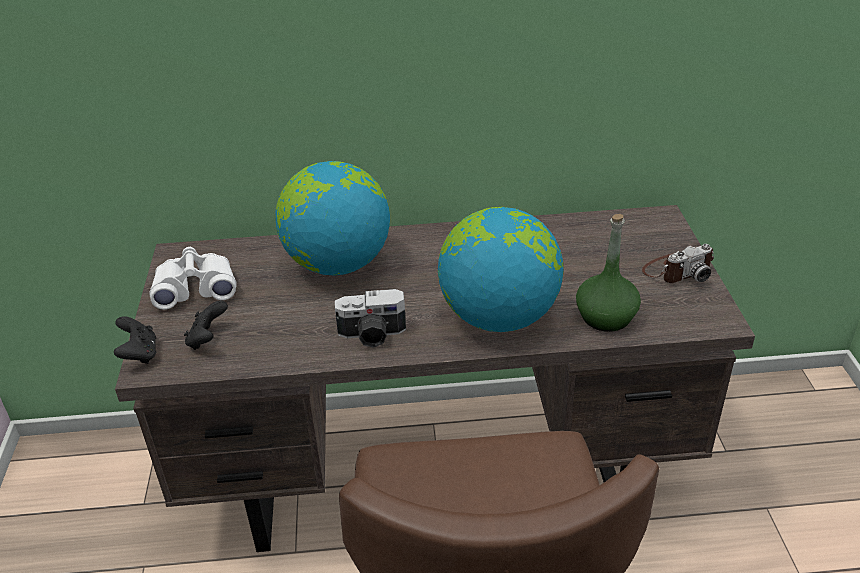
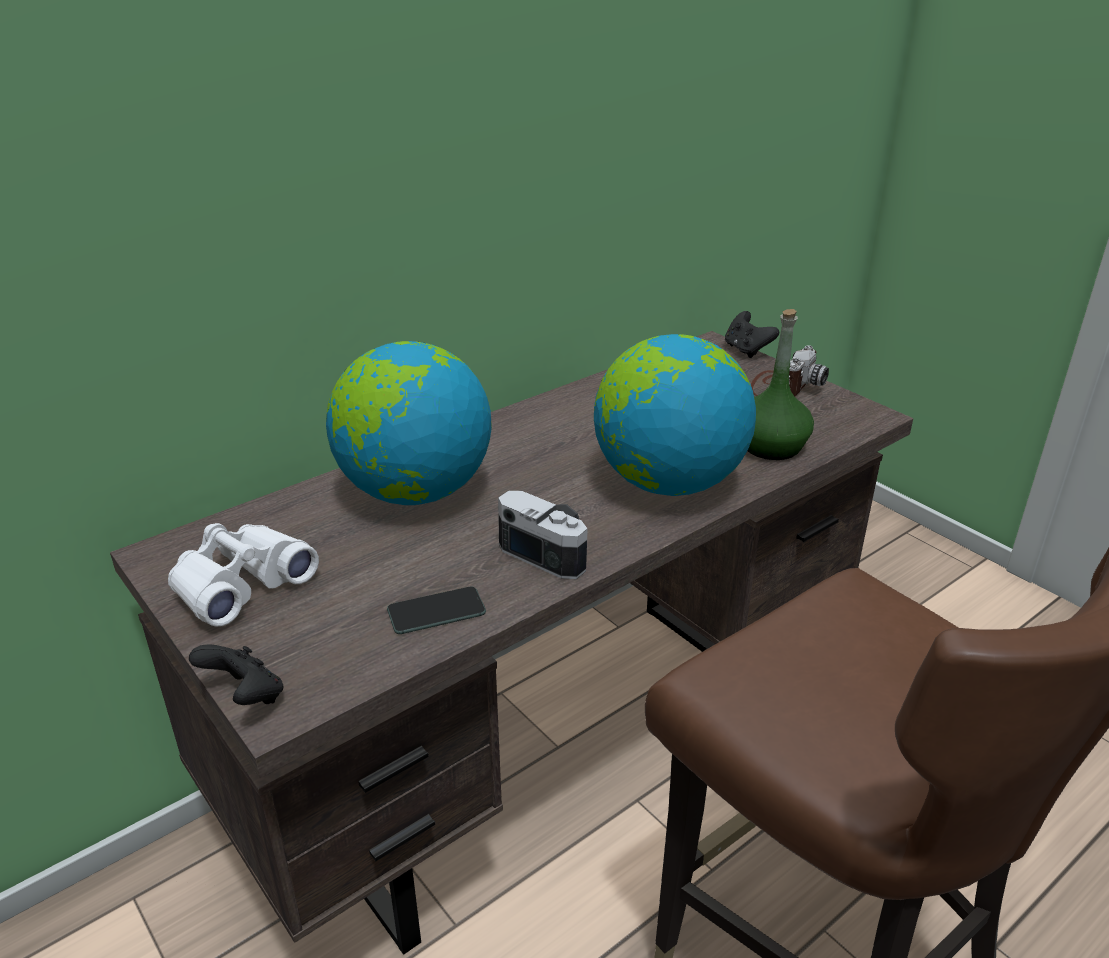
camera: 35 degrees left, 5 degrees down
(208, 339) = (333, 637): black game controller -> black game controller (747, 350)
(272, 347) = (436, 611): none -> phone
(372, 335) = (550, 551): camera -> camera turned 105 degrees counterclockwise

